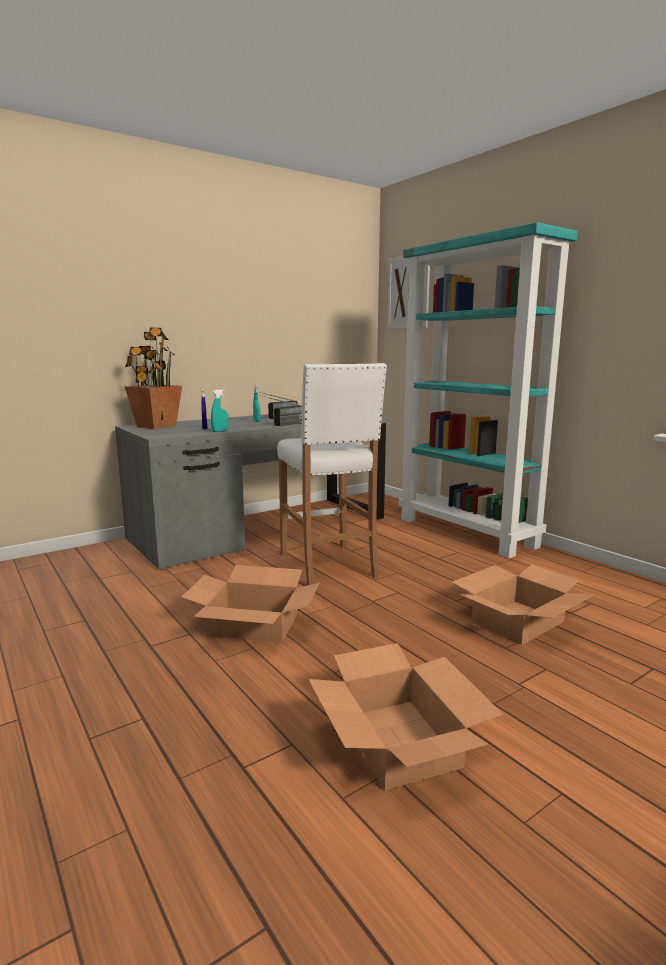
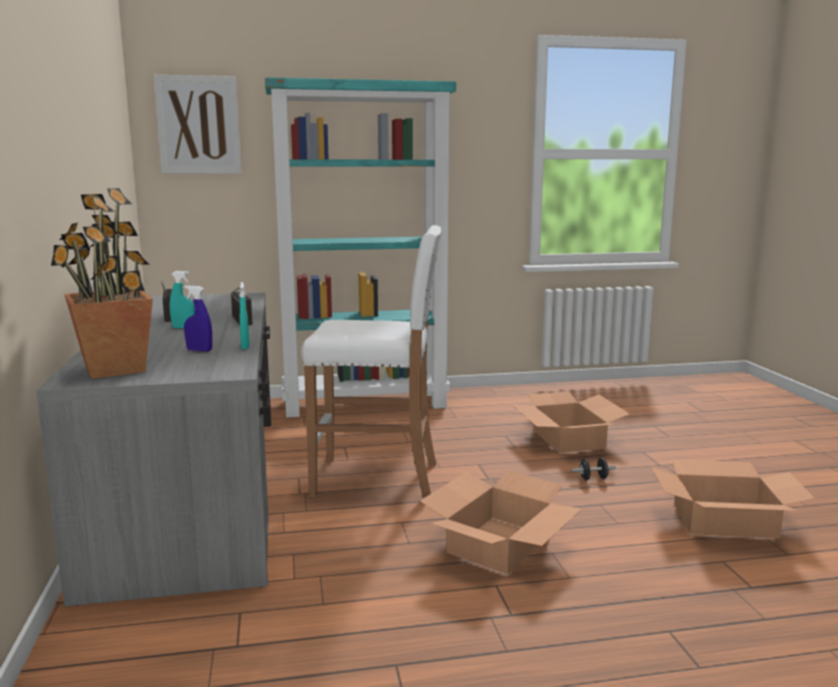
camera: 65 degrees left, 0 degrees up
(427, 647) = (593, 478): none -> black dumbbell

